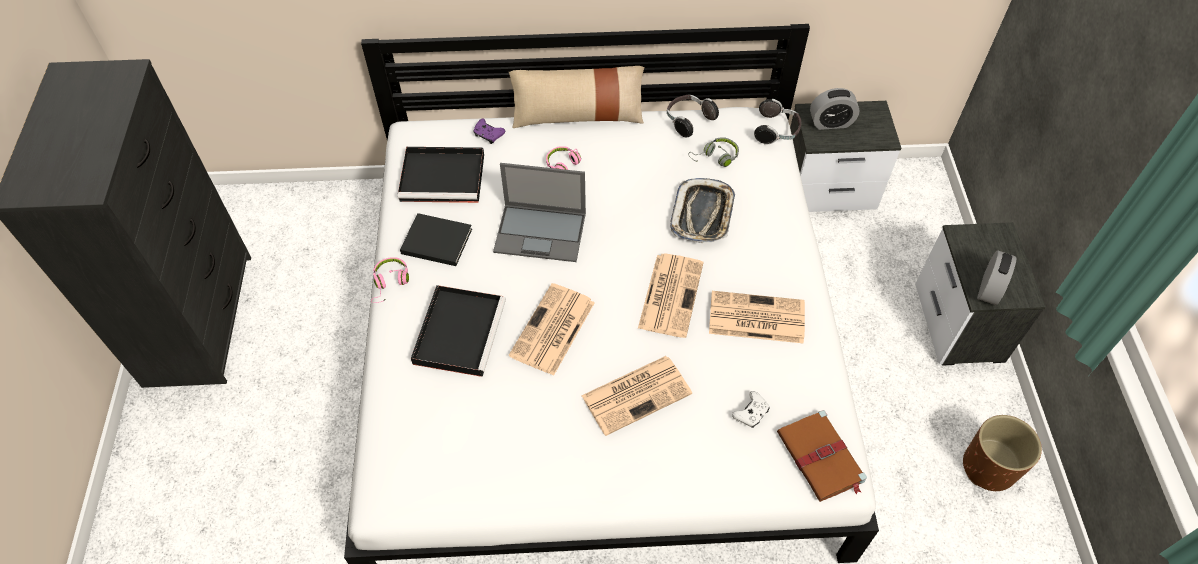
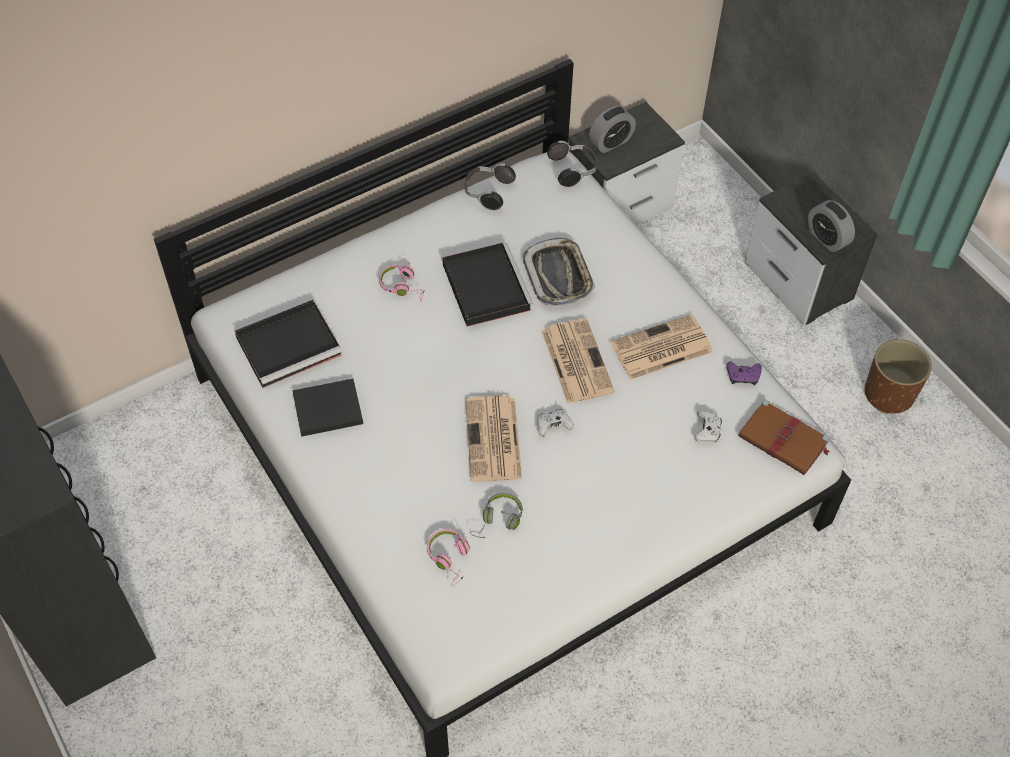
camera: 30 degrees left, 0 degrees up
(390, 283) = (310, 468): pink headphones -> pink headphones (450, 558)
(459, 331) = (409, 480): black tray -> black tray (485, 285)
(488, 135) = (304, 285): purple game controller -> purple game controller (743, 376)
(541, 232) = (422, 356): laptop -> none
(578, 115) = (379, 229): beige pillow -> none
(612, 342) = (553, 426): none -> white game controller
(637, 394) = (604, 460): newspaper -> none
(715, 157) = (535, 217): grey headphones -> grey headphones (498, 520)
(989, 289) = (827, 238): alarm clock -> alarm clock turned 150 degrees clockwise

